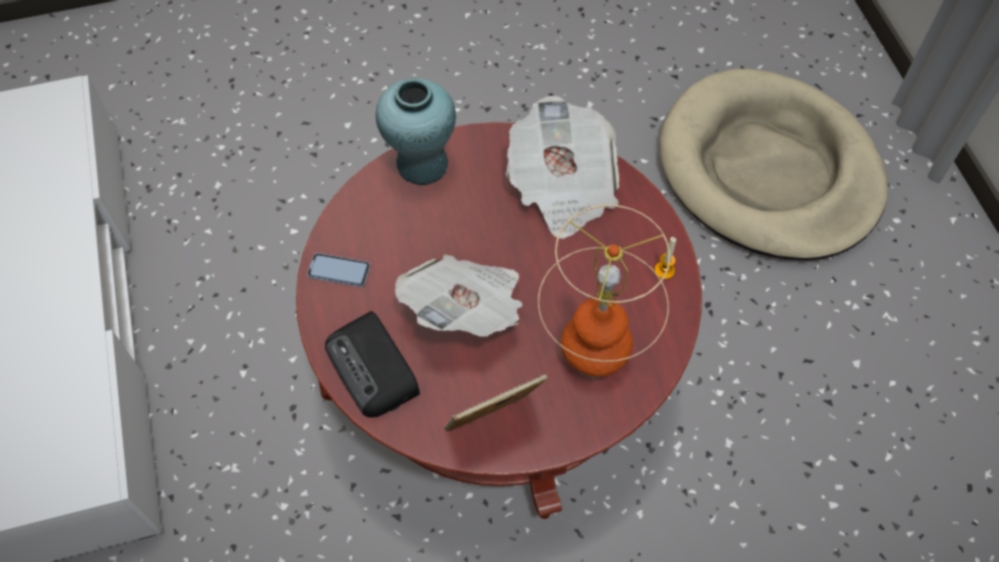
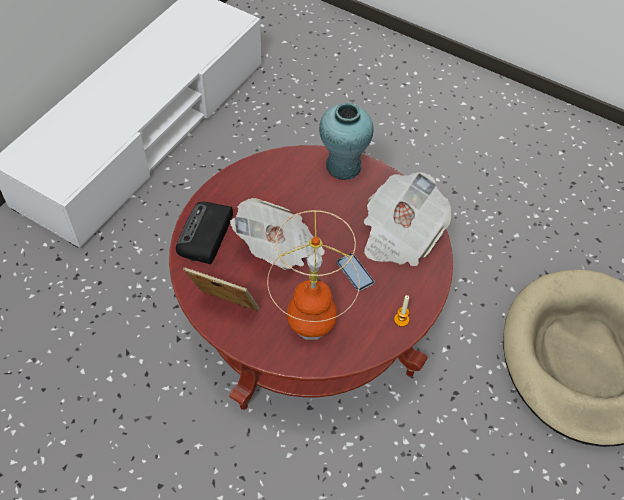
camera: 45 degrees right, 5 degrees down
(339, 271) = (245, 180): phone -> phone (355, 272)

